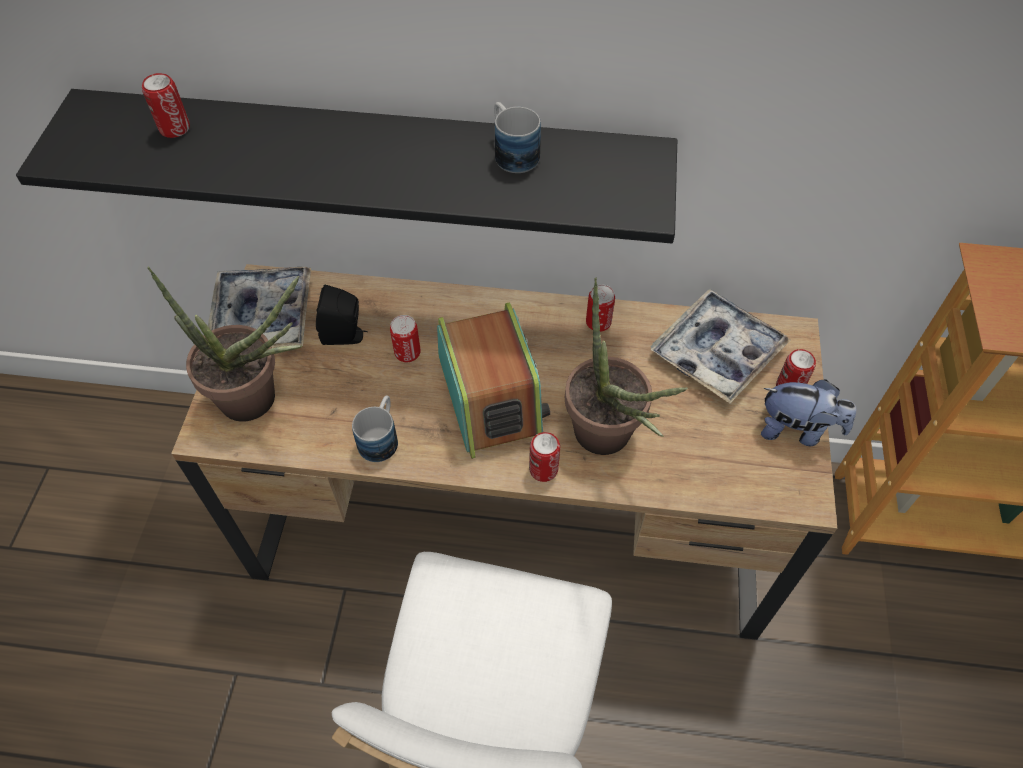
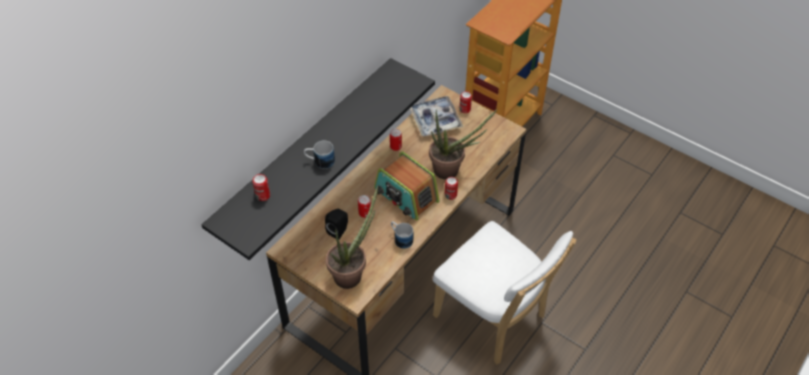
camera: 60 degrees left, 5 degrees down
(262, 316) = (304, 256): tray -> none
(490, 396) = (406, 196): radio -> radio turned 150 degrees counterclockwise
(512, 152) = (362, 102): mug -> mug (320, 161)
(796, 430) = (483, 117): plush toy -> none

